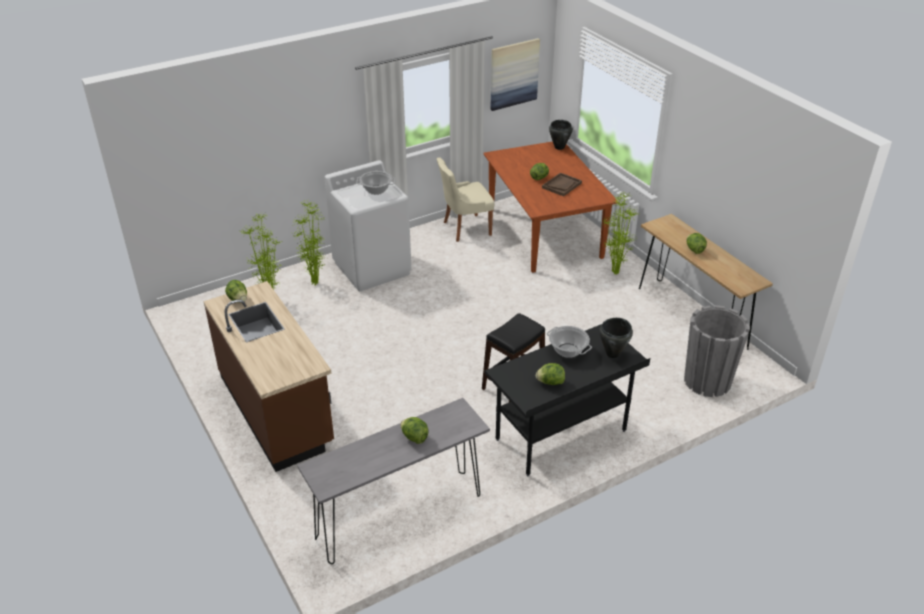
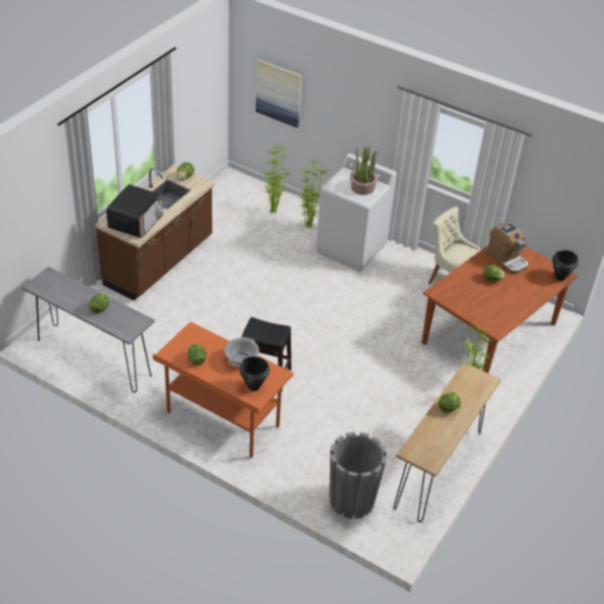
camera: 60 degrees right, 5 degrees up
(286, 359) = (136, 222): none -> microwave
(376, 190) = (362, 188): cooking pot -> potted plant
(513, 74) = (557, 184): picture -> picture (279, 93)
(519, 163) = (506, 260): none -> coffee machine
(561, 185) = (492, 296): brown tray -> none
(561, 436) = (222, 420): black desk -> orange desk

